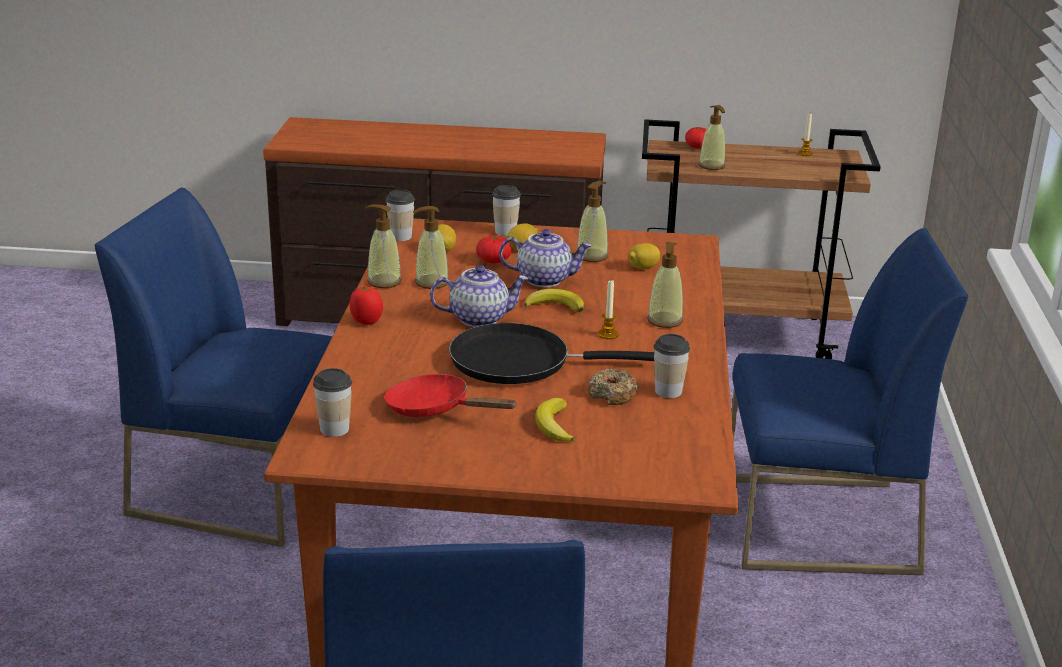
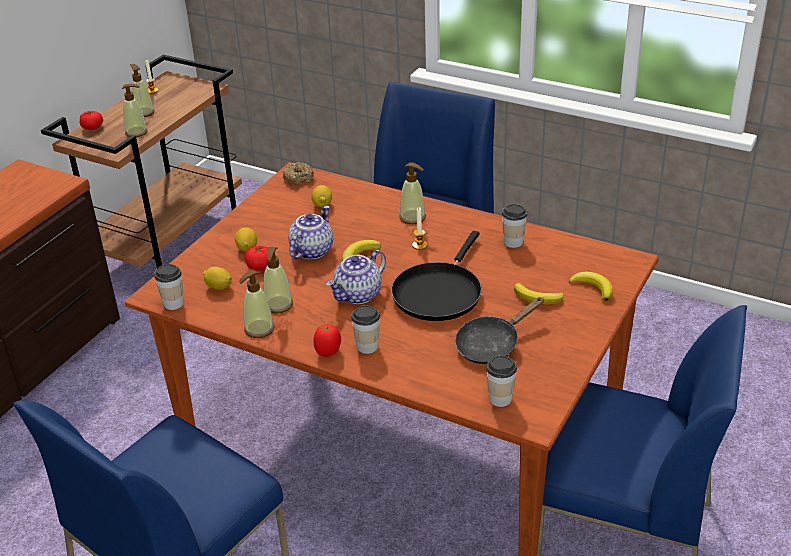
camera: 65 degrees left, 10 degrees up
(435, 409) = (492, 345): red frying pan -> black frying pan
(479, 318) = (358, 295): teapot -> teapot turned 150 degrees counterclockwise
(505, 231) = (207, 249): cup -> cup (367, 346)
(592, 256) = (286, 220): soap dispenser -> soap dispenser (143, 113)
(607, 461) = (593, 288): none -> banana
(612, 394) = (507, 264): donut -> donut (298, 178)

